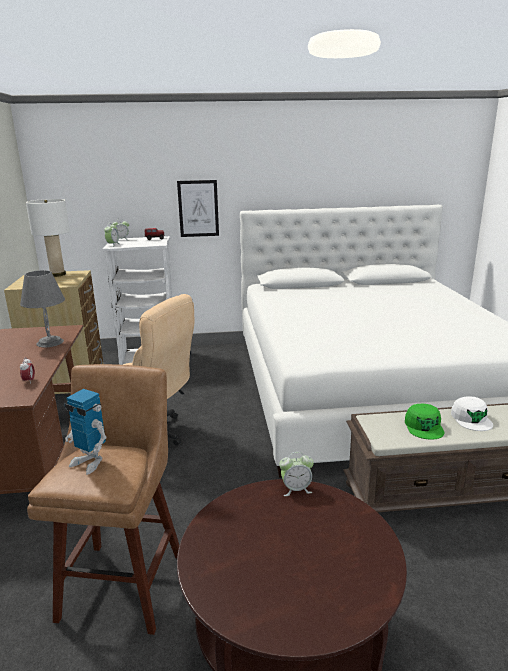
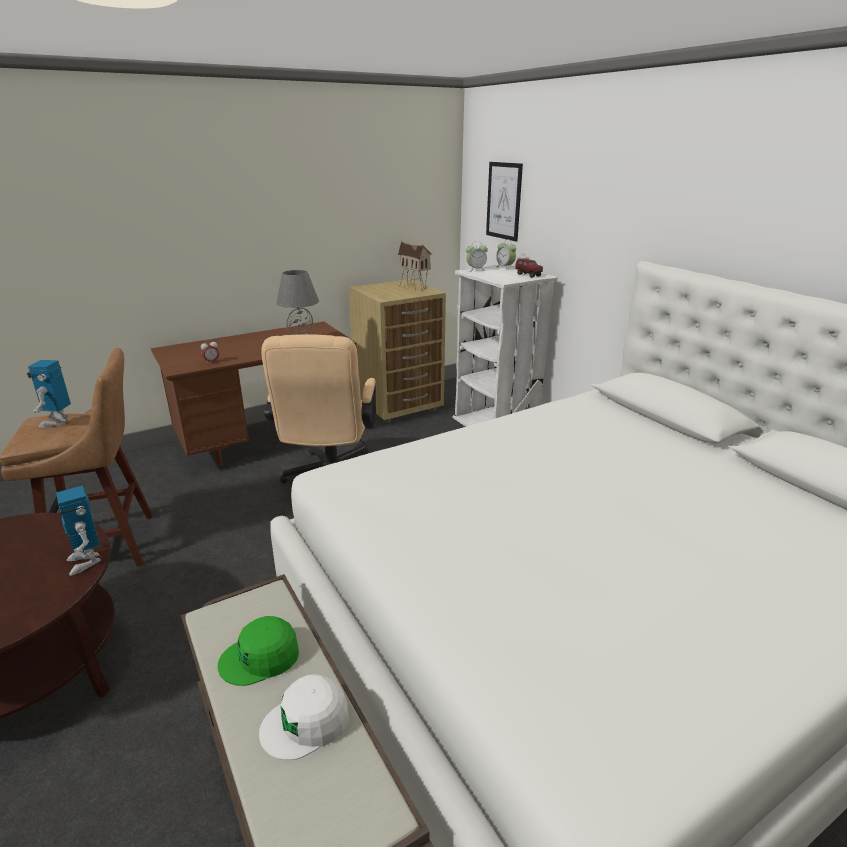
camera: 65 degrees right, 5 degrees up
(57, 274) = (414, 288): white table lamp -> toy house
(198, 208) = (599, 245): picture -> picture (504, 201)
(296, 489) = (86, 561): alarm clock -> toy robot

